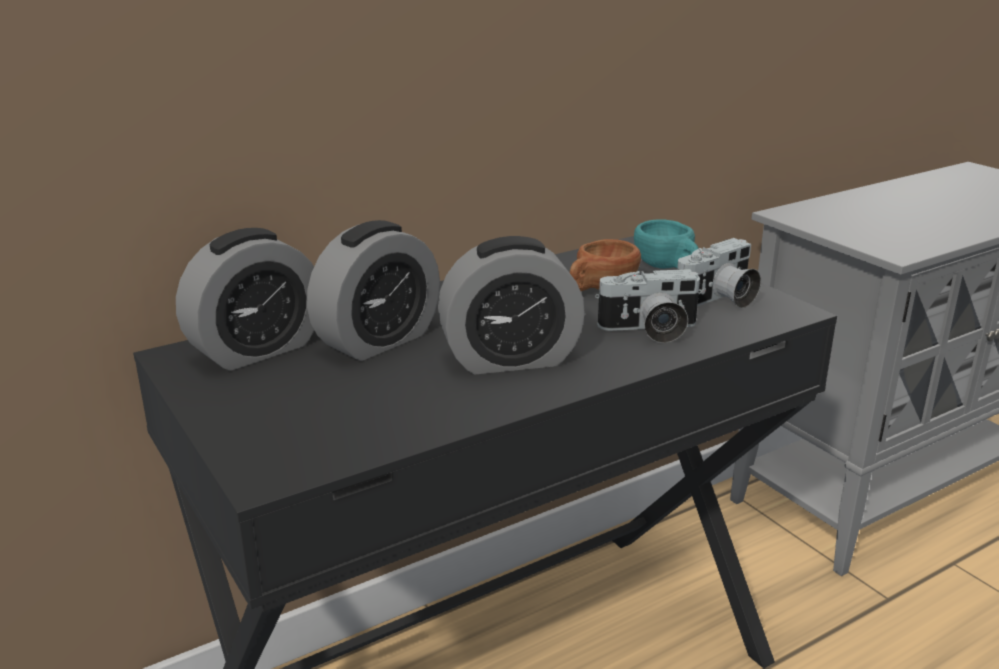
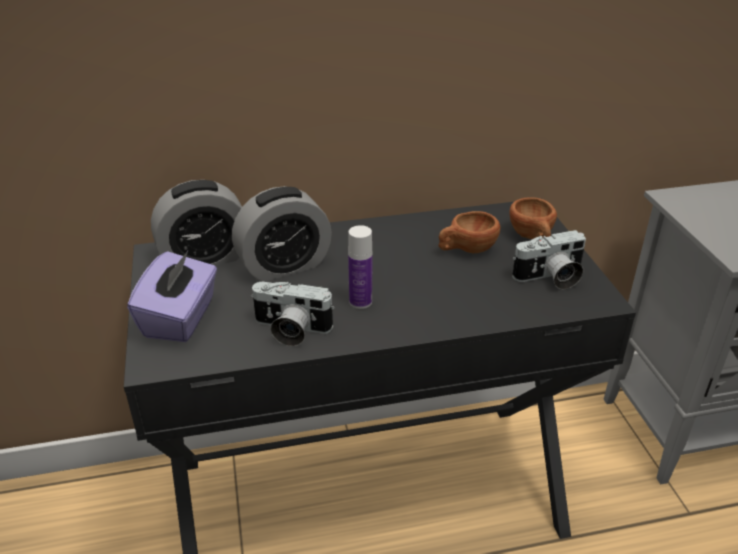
camera: 20 degrees right, 10 degrees up
(270, 419) = (181, 318): none -> purple tissue box
(510, 359) = (360, 301): alarm clock -> bottle
(649, 331) = (476, 296): camera -> camera (290, 330)
(668, 268) = (532, 238): turquoise cup -> brown cup

